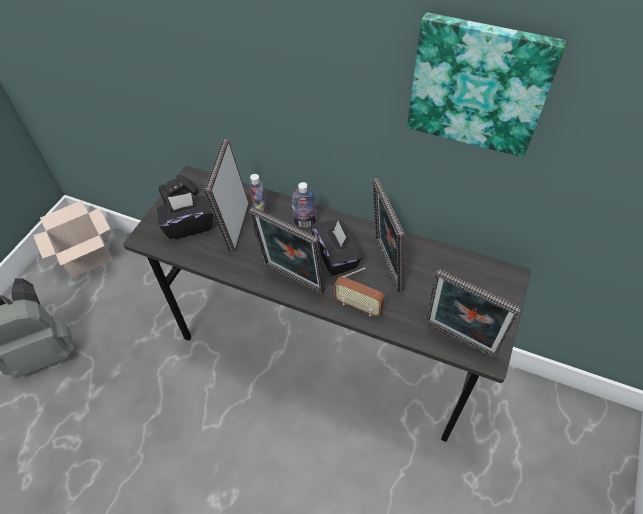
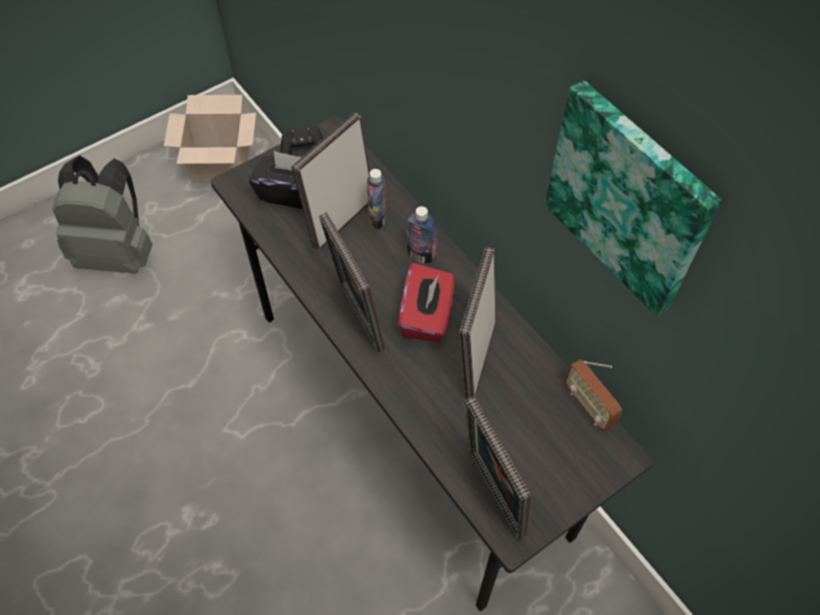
camera: 30 degrees right, 5 degrees up
(336, 256) = (426, 316): black tissue box -> red tissue box
(358, 306) = (408, 388): radio -> radio (588, 405)

